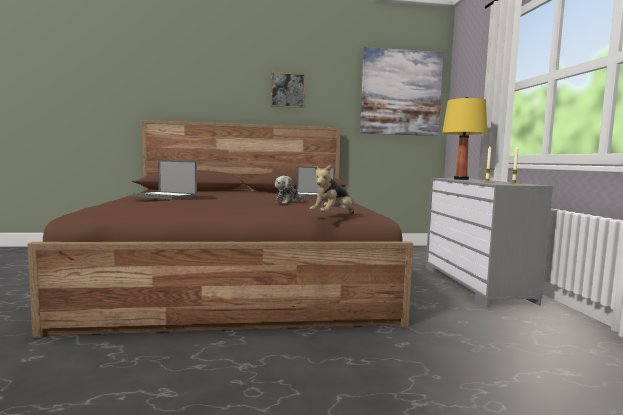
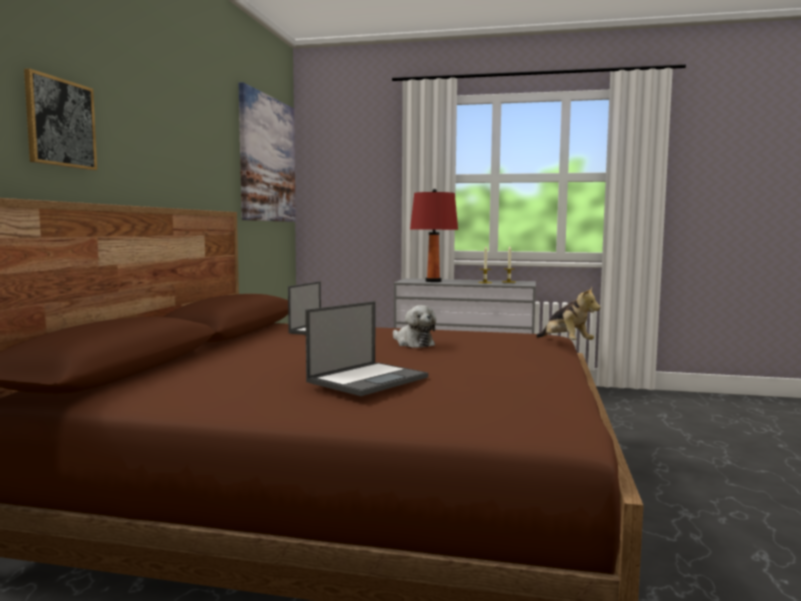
camera: 70 degrees left, 0 degrees up
(287, 90) = (171, 139): picture -> picture (60, 123)
(461, 179) = (433, 281): yellow table lamp -> red table lamp

